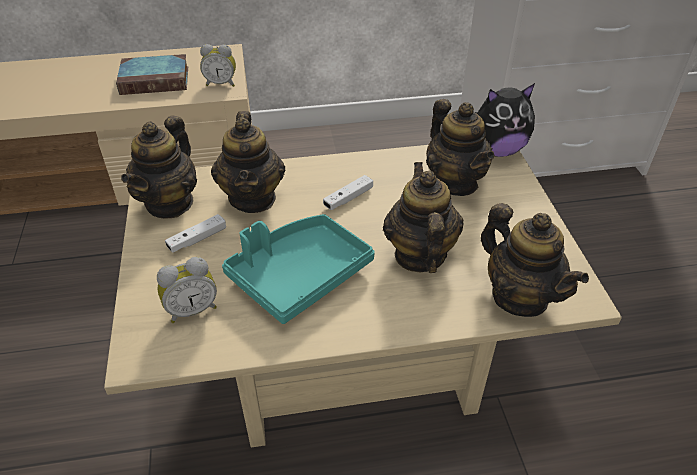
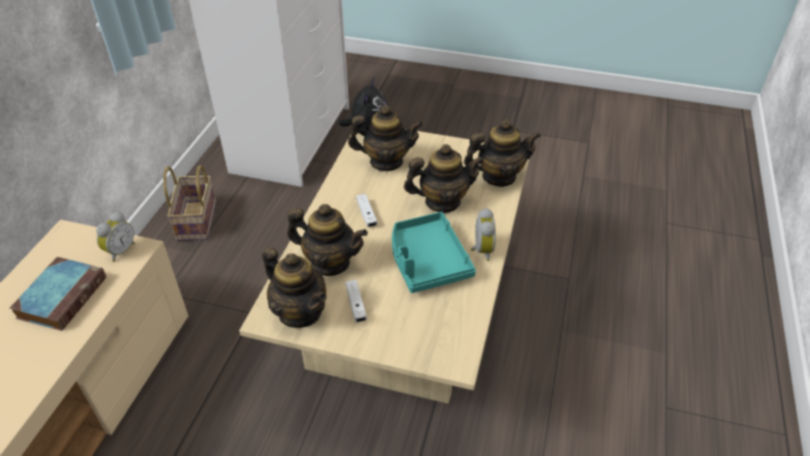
camera: 65 degrees left, 0 degrees up
(192, 309) = (427, 323): alarm clock -> alarm clock (481, 250)
(379, 146) = (196, 219): none -> basket
(419, 255) = (442, 202): teapot -> teapot turned 150 degrees clockwise

